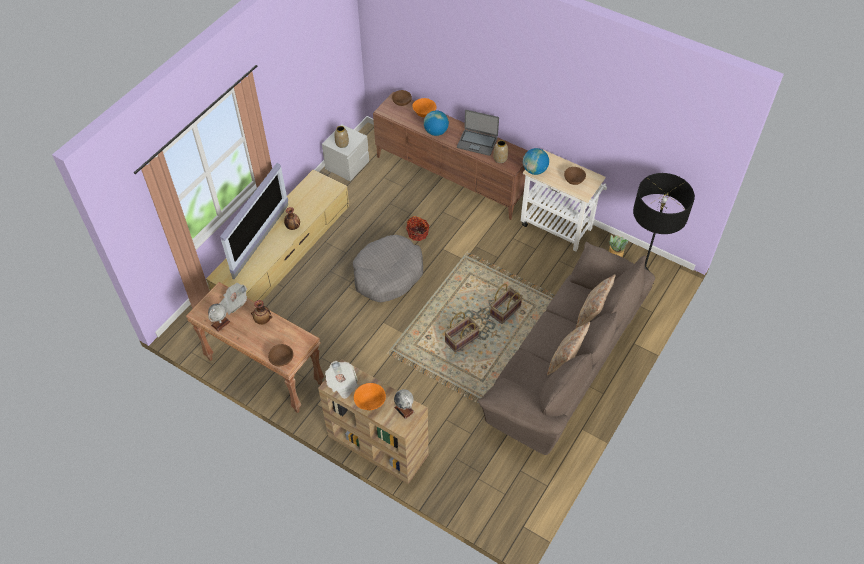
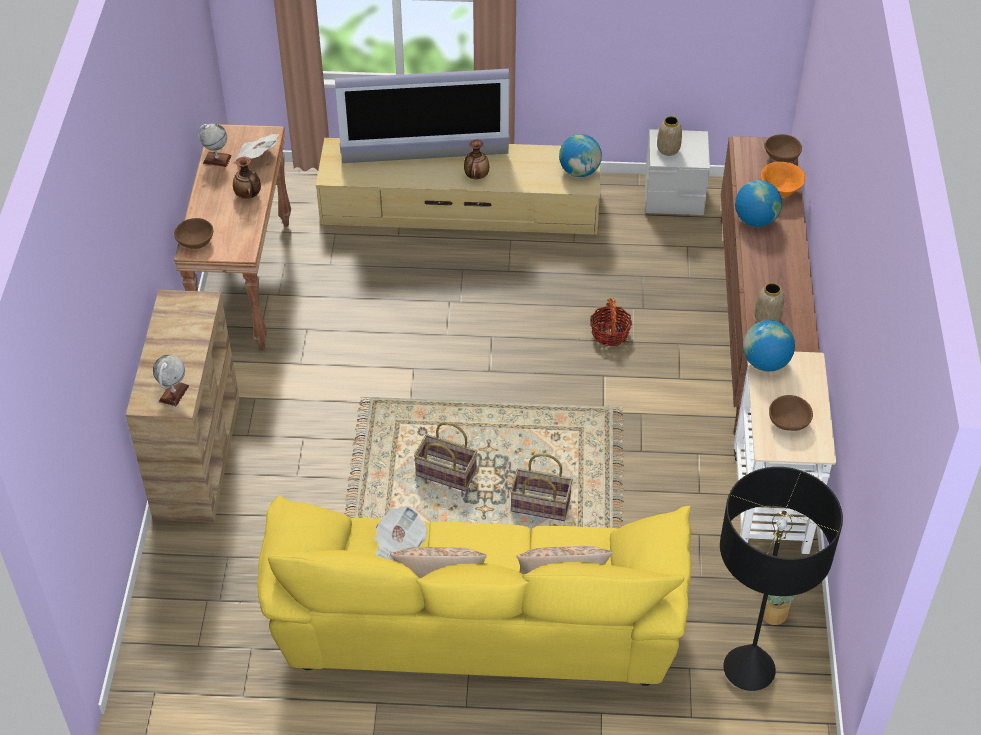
camera: 60 degrees right, 5 degrees down
(324, 185) = (579, 171): none -> globe
(342, 384) = (178, 311): newspaper -> newspaper (398, 546)
(370, 403) = (163, 353): orange bowl -> none
(387, 275) = (503, 334): grey dog bed -> none
(477, 142) = (778, 277): laptop -> none
(561, 369) = (475, 627): brown sofa -> yellow sofa

